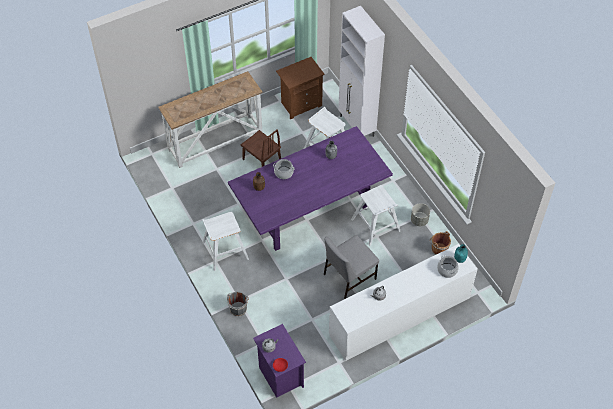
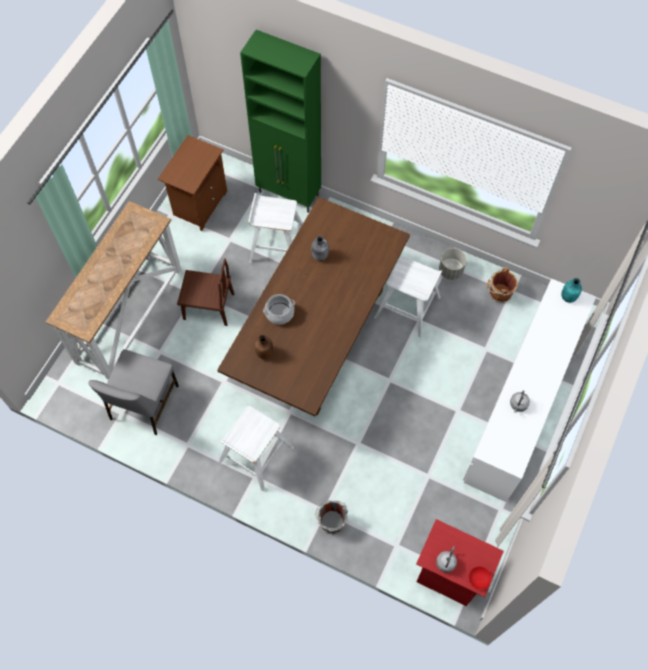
camera: 35 degrees left, 10 degrees up
(280, 376) = (448, 575): purple nightstand -> red nightstand
(310, 209) = (317, 334): purple dining table -> brown dining table
(348, 276) = (427, 392): grey chair -> grey chair (143, 403)
(357, 126) = (289, 194): white cabinet -> green cabinet
(447, 270) = (566, 320): cooking pot -> none

